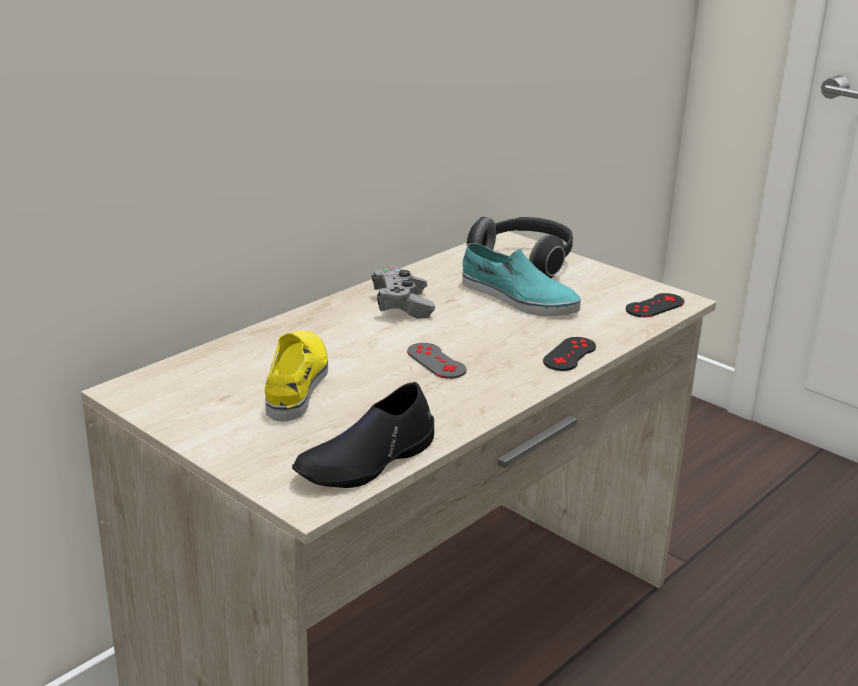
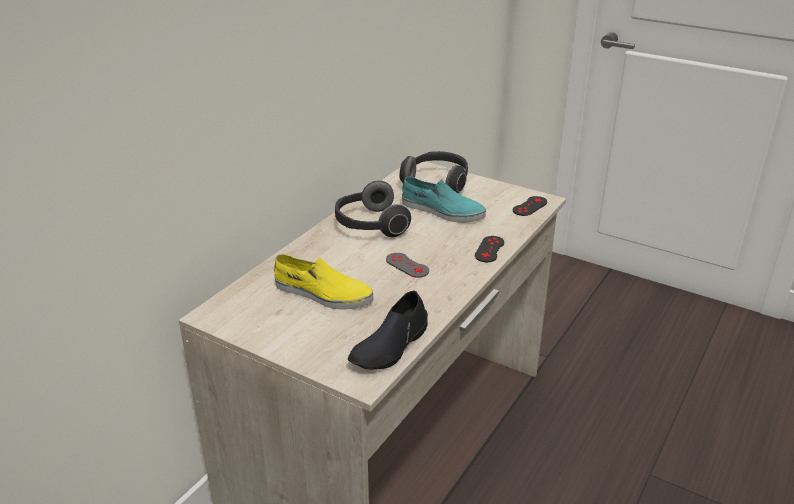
camera: 10 degrees left, 5 degrees up
(296, 383) = (322, 294): yellow shoe -> yellow shoe turned 120 degrees clockwise
(402, 305) = (369, 225): grey game controller -> headphones

